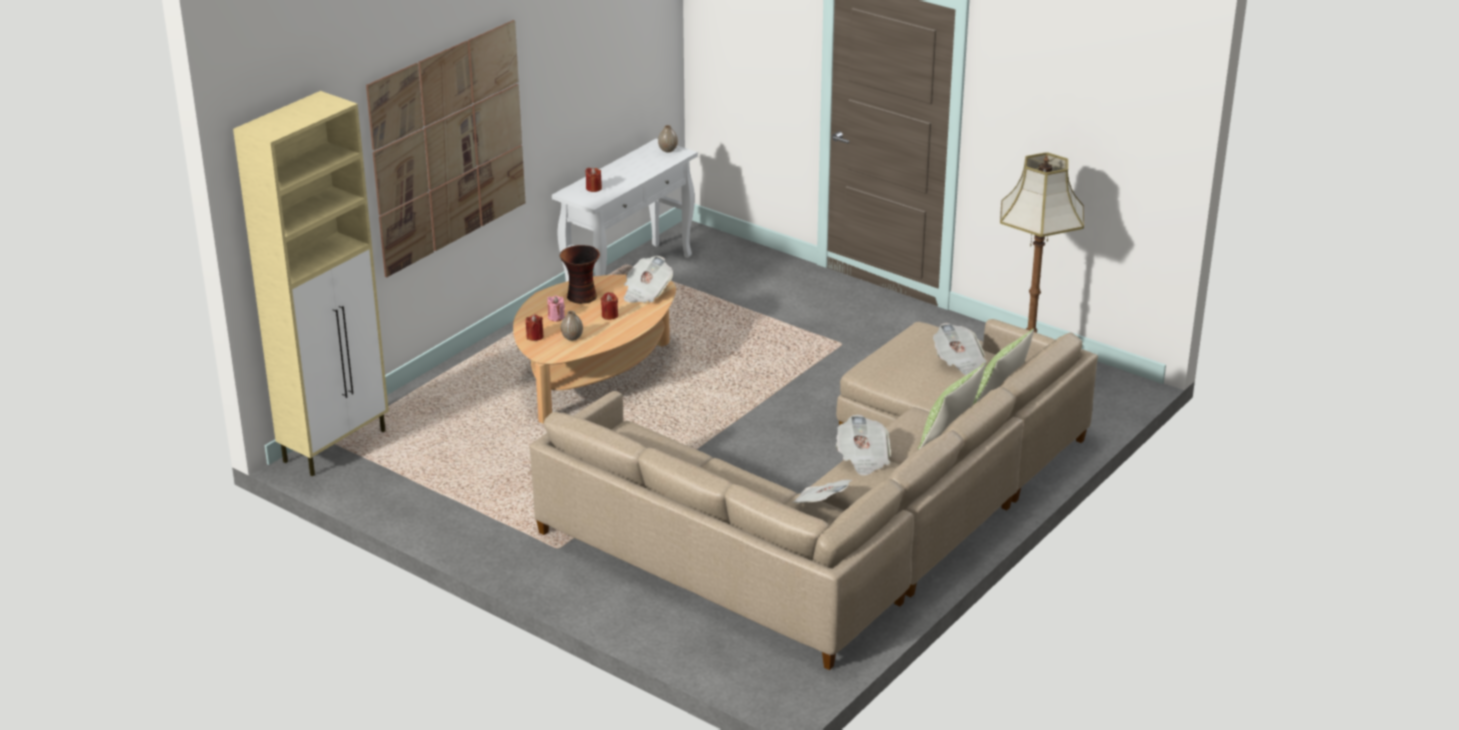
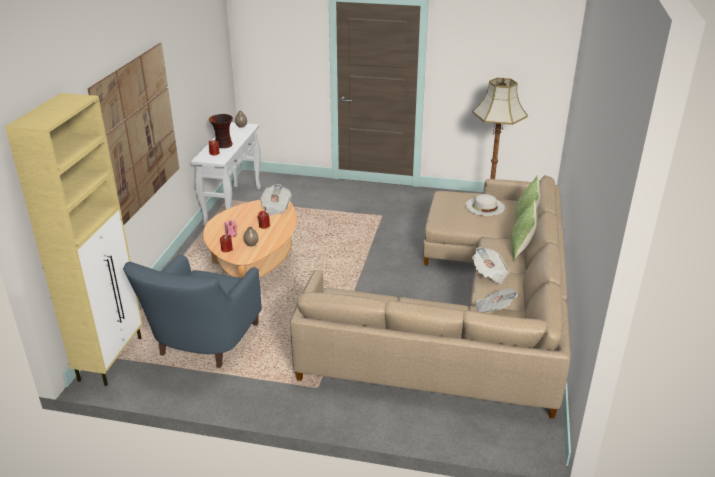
camera: 25 degrees left, 0 degrees up
(454, 459) = (202, 344): none -> blue armchair
(581, 297) = (237, 219): vase -> vase (223, 145)
(959, 362) = (484, 206): newspaper -> white hat

